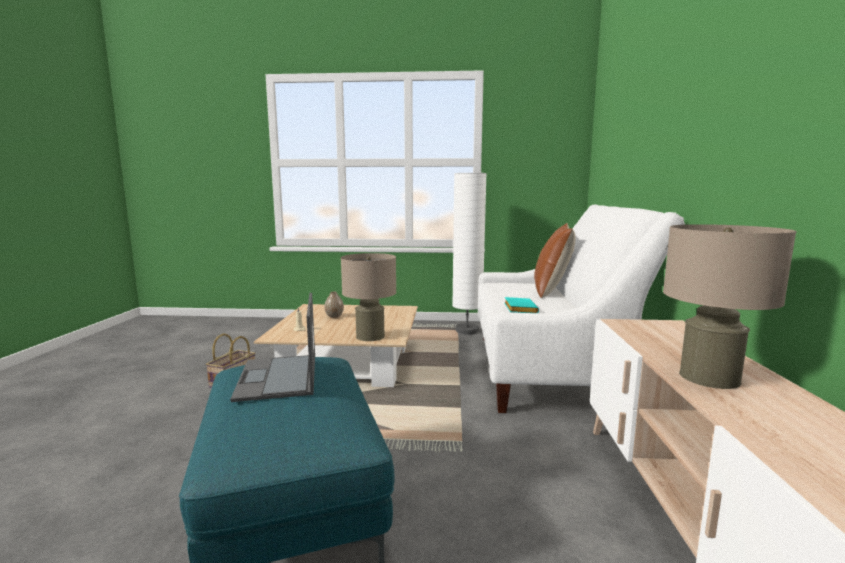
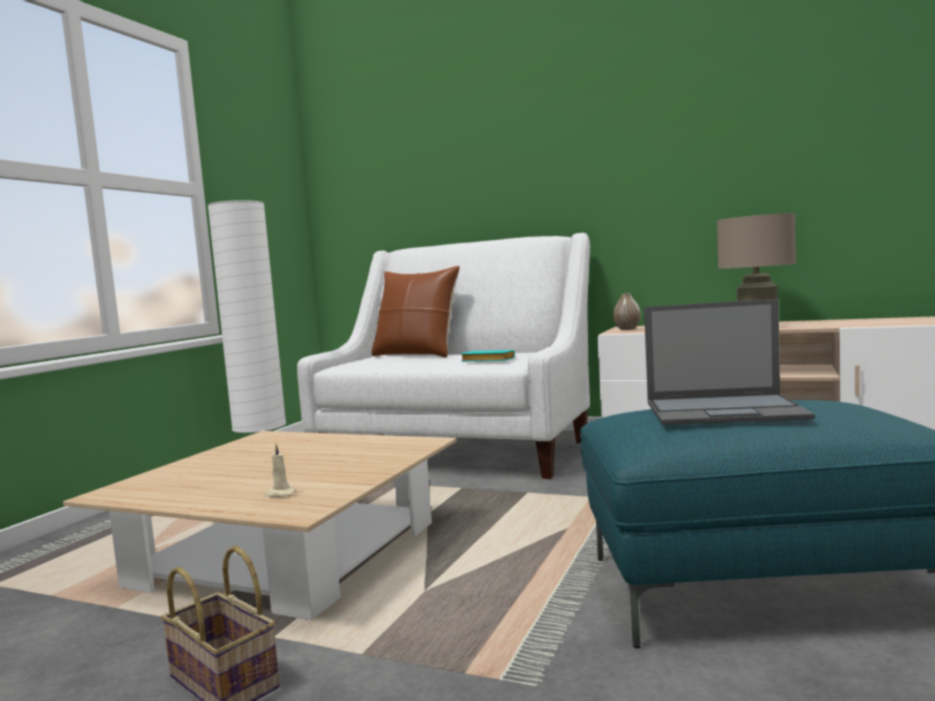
camera: 70 degrees left, 5 degrees down
(334, 316) = (231, 473): vase -> vase (627, 329)
(370, 336) = (395, 452): beige table lamp -> none

